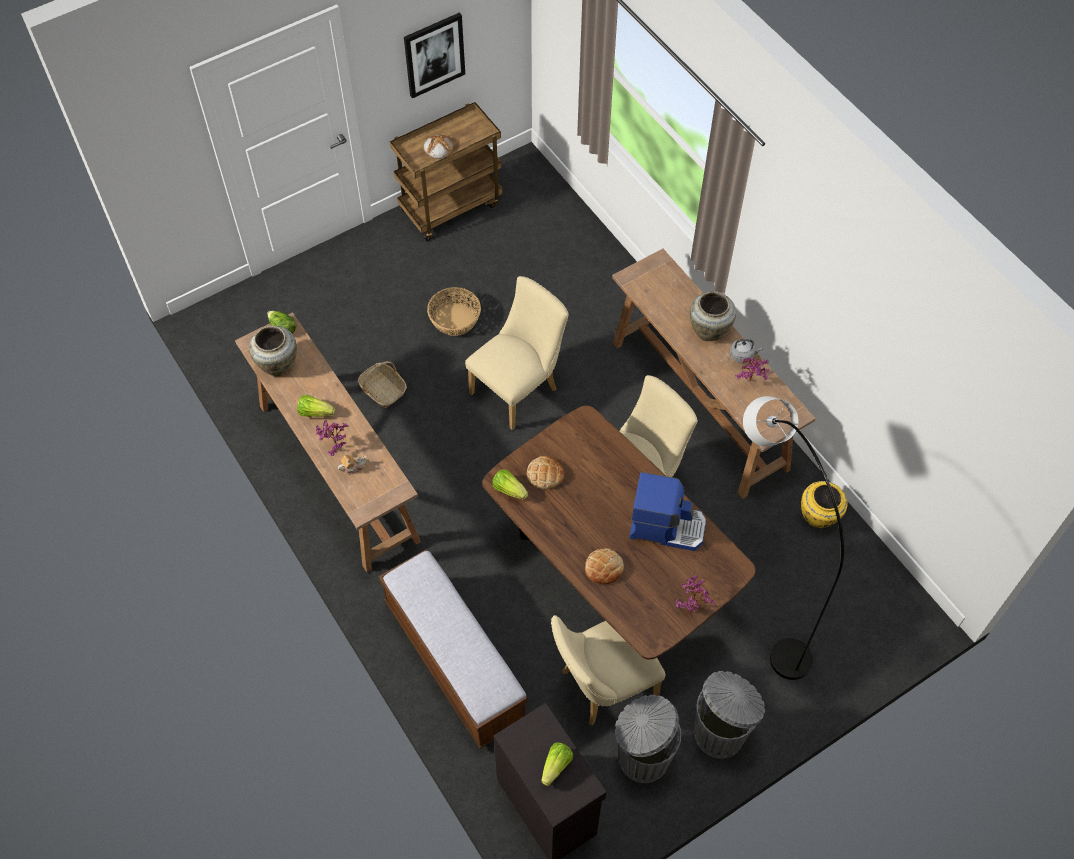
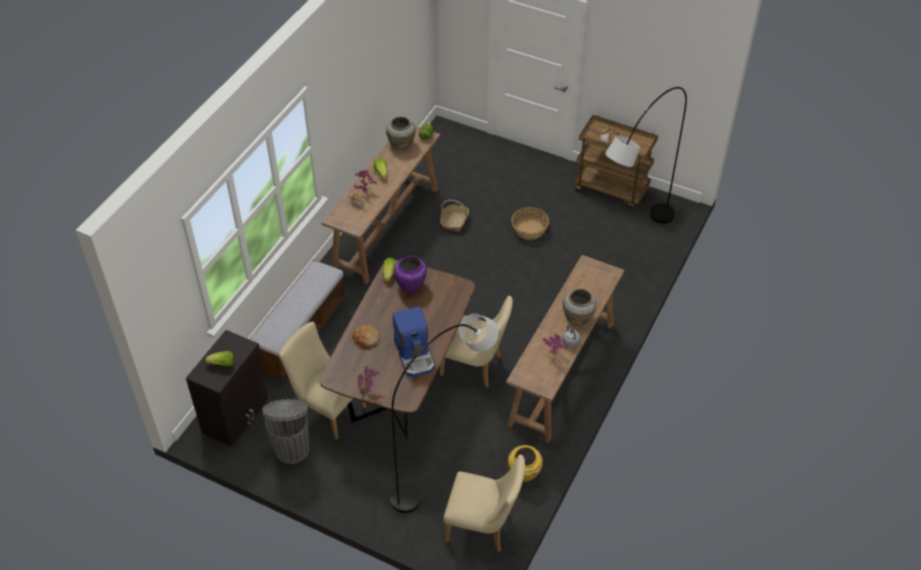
camera: 60 degrees right, 10 degrees down
(434, 54) = (641, 82): picture -> none
(519, 388) = (503, 280): beige chair -> beige chair (484, 527)
(543, 230) = (632, 239): none -> grey floor lamp
(545, 474) = (411, 285): bread -> purple vase
(720, 733) = (331, 481): grey trash can -> none

